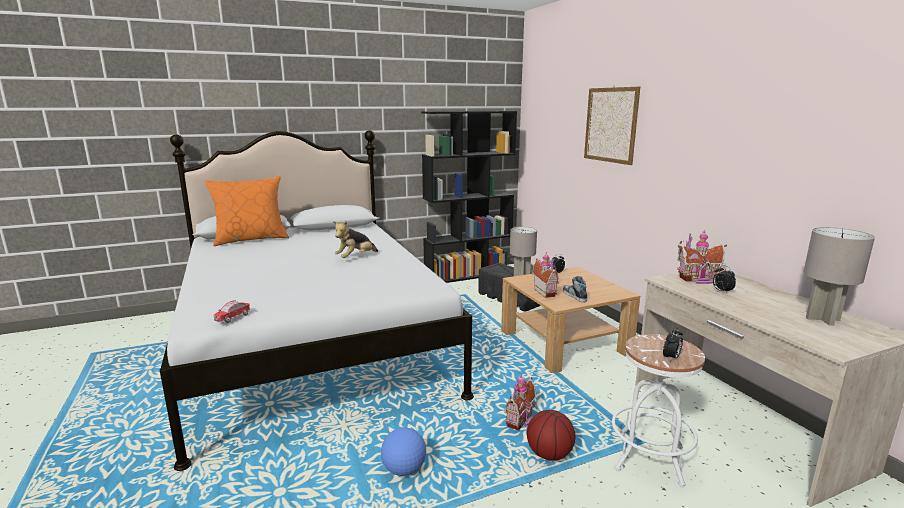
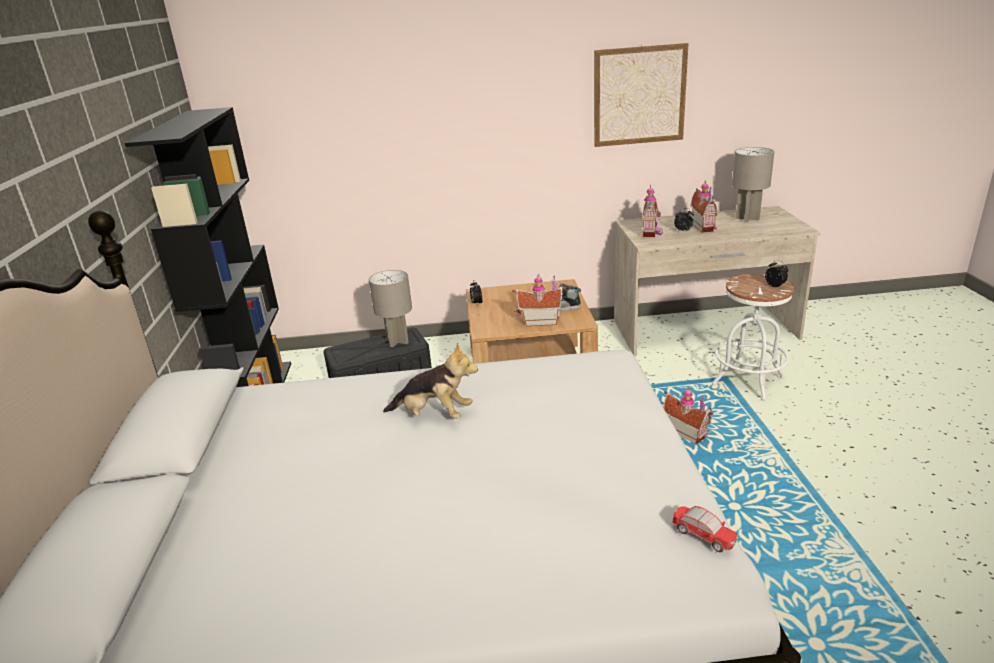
camera: 70 degrees left, 10 degrees up
(251, 239) = (165, 562): orange pillow -> none
(355, 258) = (434, 415): plush toy -> plush toy turned 45 degrees counterclockwise
(404, 470) = (768, 529): football -> none
(549, 454) = (741, 429): basketball -> none
(611, 124) = (434, 101): picture -> picture (639, 94)
(751, 300) = (705, 227): none -> toy house

